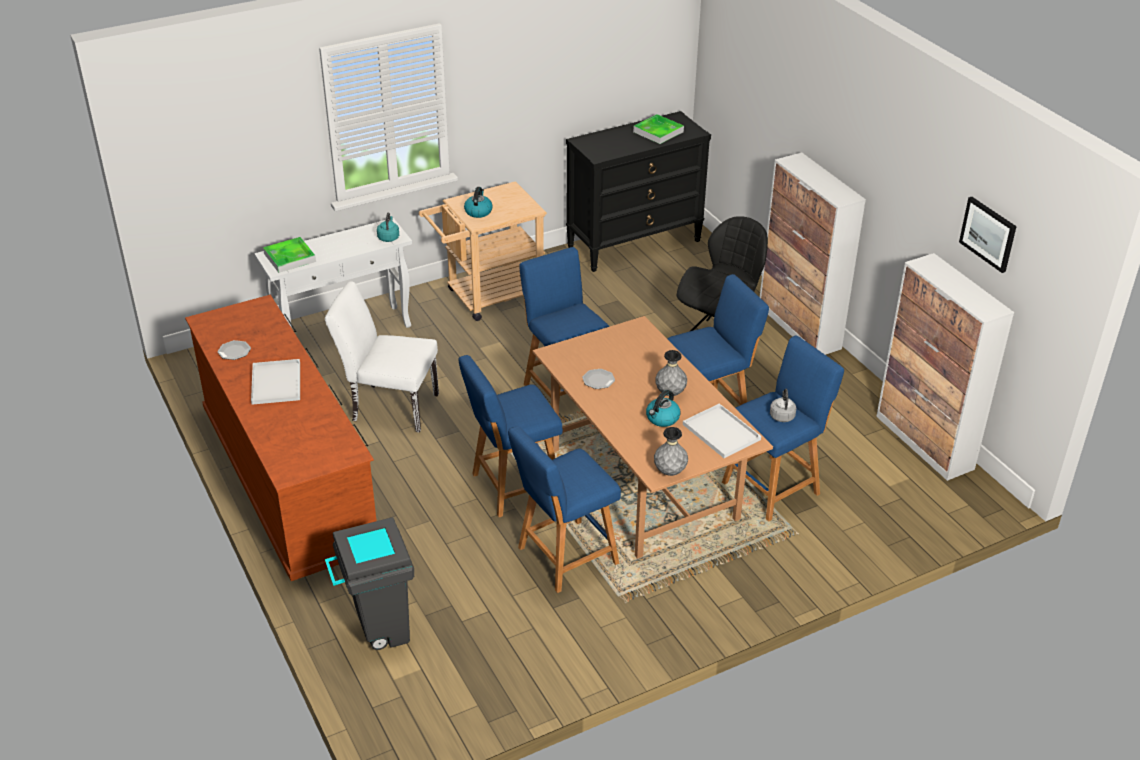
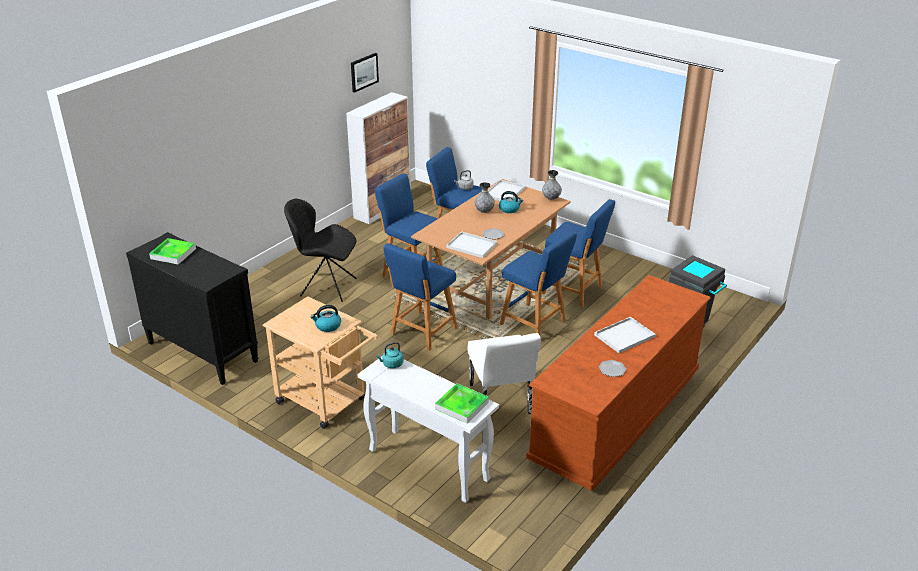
camera: 115 degrees left, 5 degrees down
(583, 353) = (470, 245): none -> white tray
(799, 327) = (288, 261): cabinet -> none

